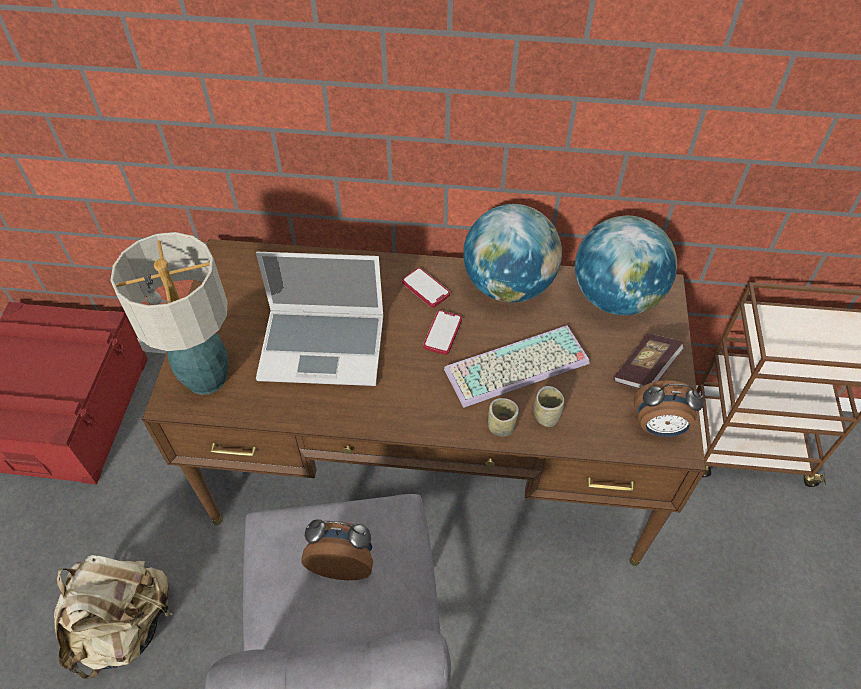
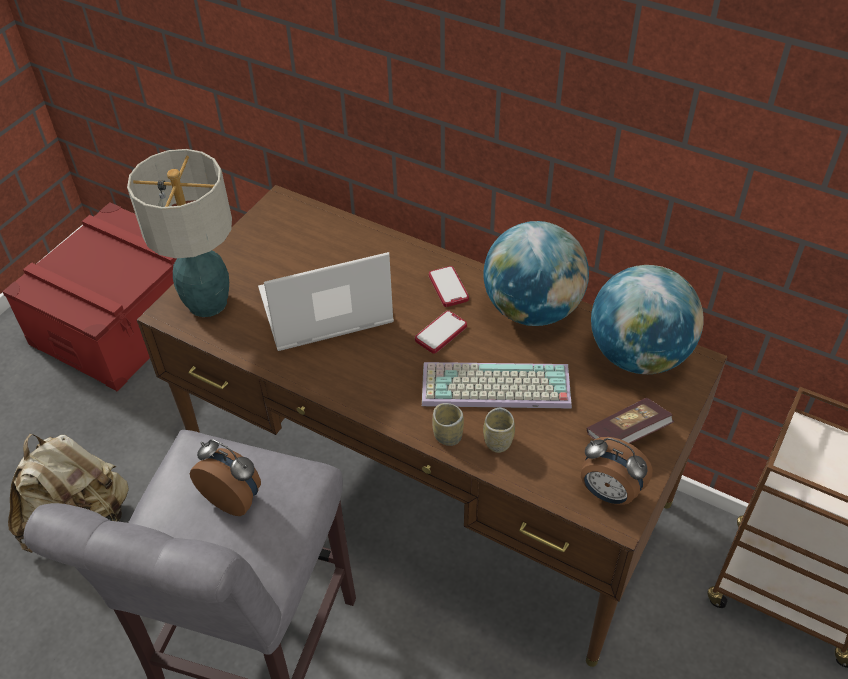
camera: 25 degrees right, 5 degrees down
(324, 347) = (324, 310): laptop -> laptop turned 135 degrees clockwise

